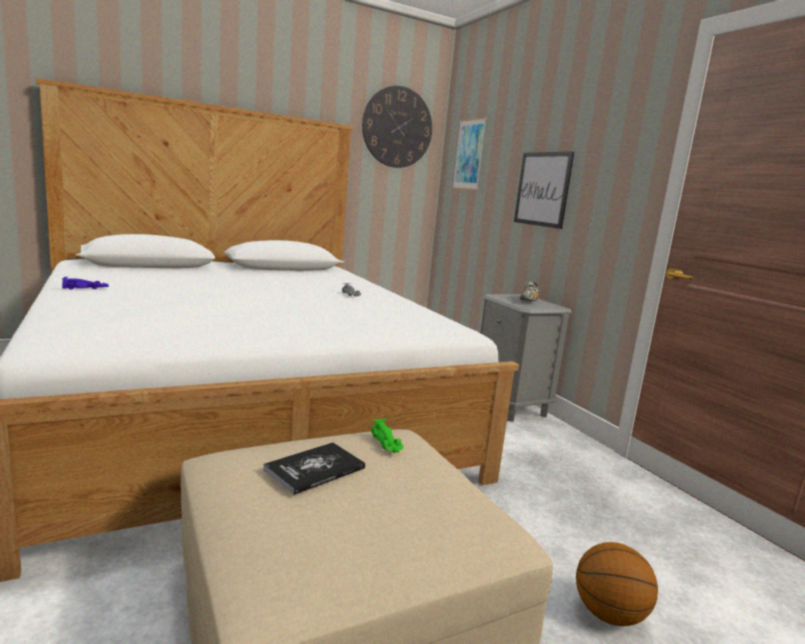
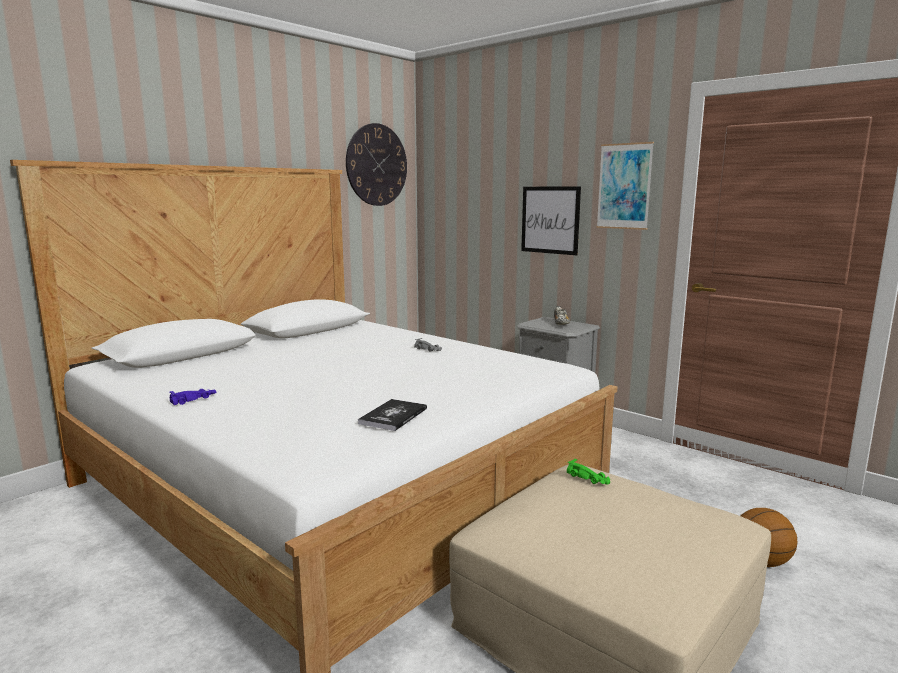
camera: 20 degrees left, 0 degrees up
(315, 469) = (574, 514): book -> book (393, 416)
(469, 154) = (454, 187): picture -> picture (624, 186)

